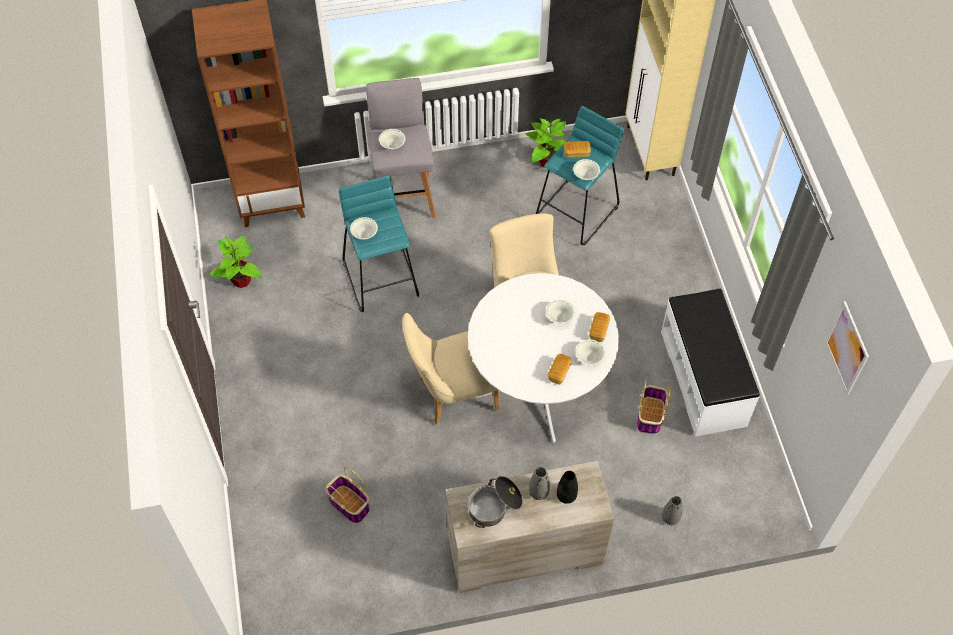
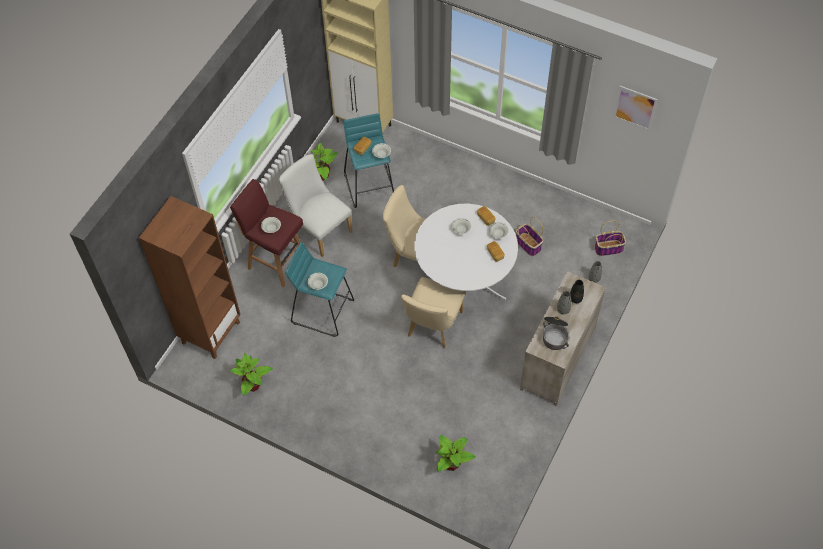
camera: 50 degrees left, 0 degrees up
(296, 532) = (452, 463): none -> potted plant
(350, 504) = (458, 425): basket -> basket (609, 248)
(404, 196) = (276, 261): grey stool -> red stool
(478, 205) = (319, 229): none -> white chair
(704, 378) = (527, 205): white bench -> none

